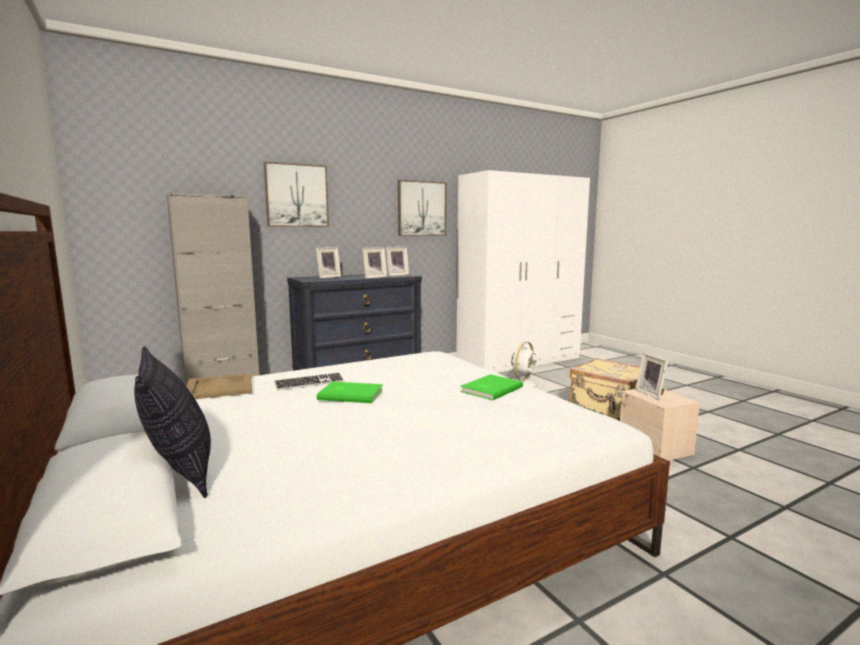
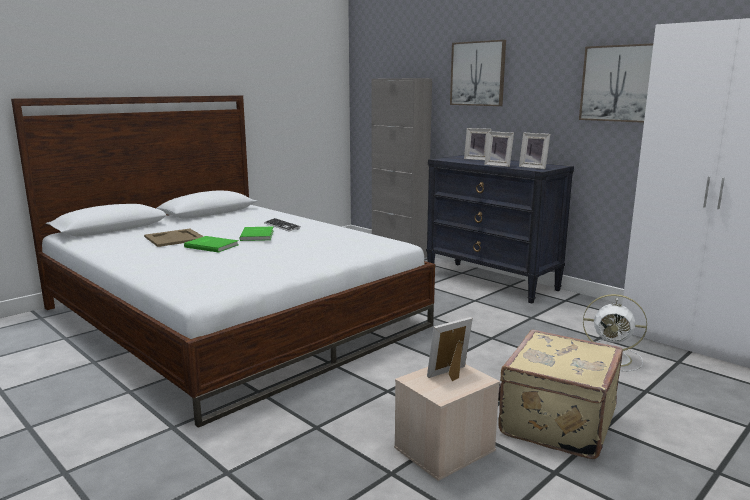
camera: 75 degrees right, 5 degrees up
(180, 472) = (144, 228): pillow -> none
(218, 387) = (266, 214): beige tray -> beige tray (174, 238)
(489, 389) = (283, 263): green book -> green book (212, 245)

